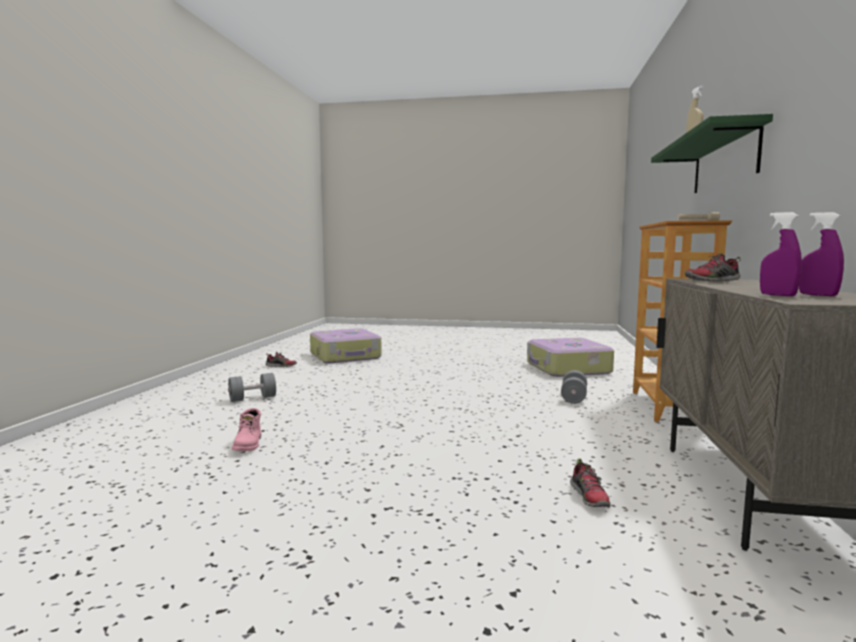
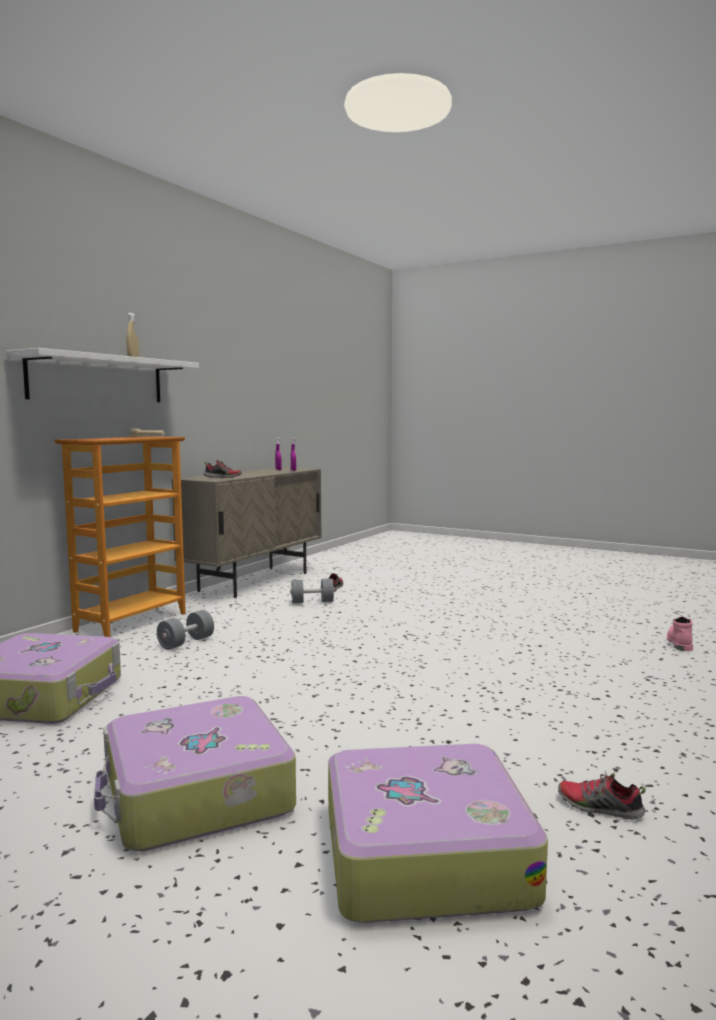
camera: 160 degrees left, 0 degrees up
(249, 444) = (544, 634): pink boot -> pink boot (679, 642)
(252, 398) = (585, 693): grey dumbbell -> grey dumbbell (312, 602)
(433, 357) = (195, 794): none -> suitcase
(724, 161) = (97, 379): green shelf -> white shelf

